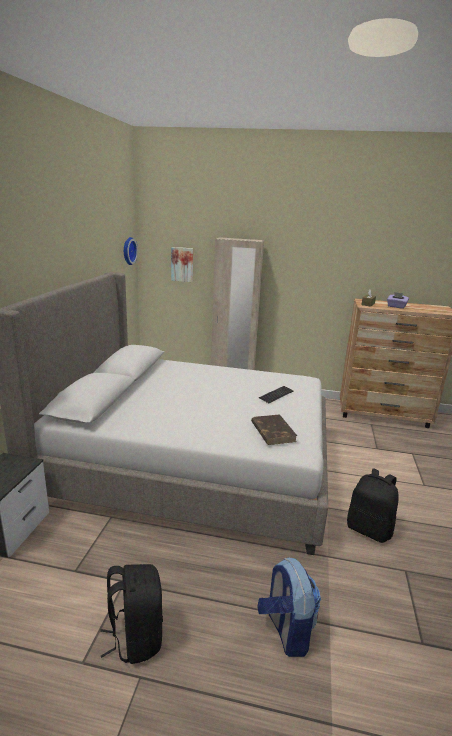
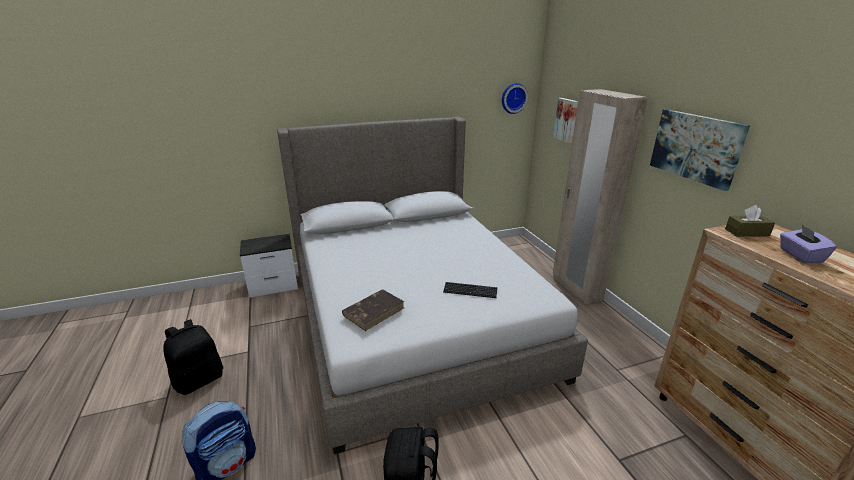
camera: 60 degrees right, 5 degrees up
(305, 267) = (695, 147): none -> picture

